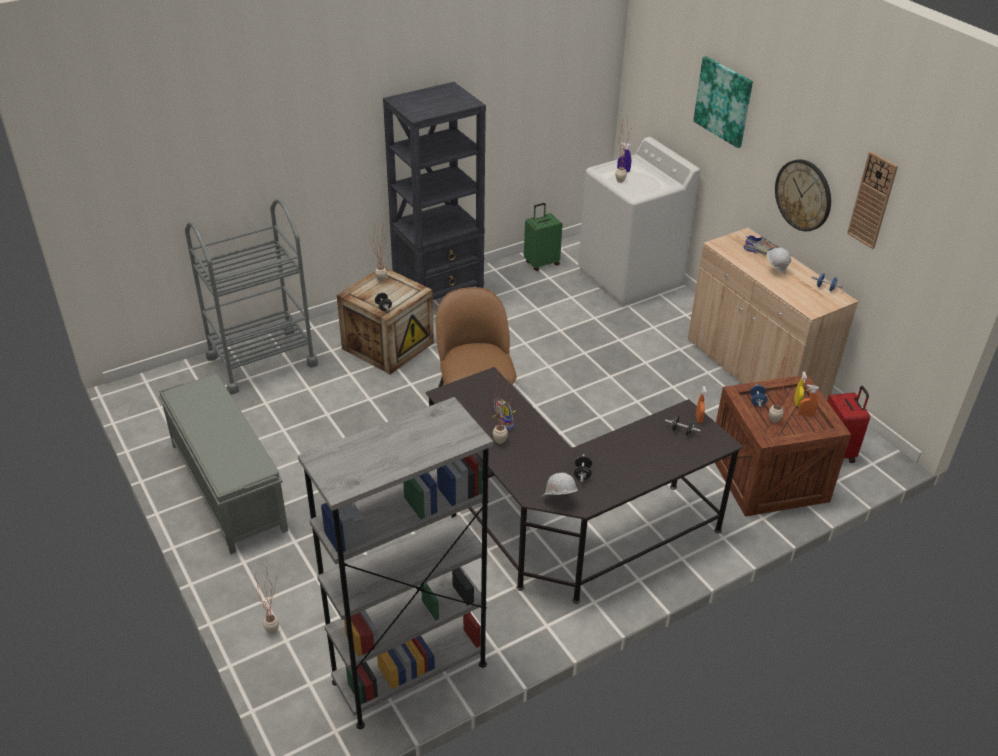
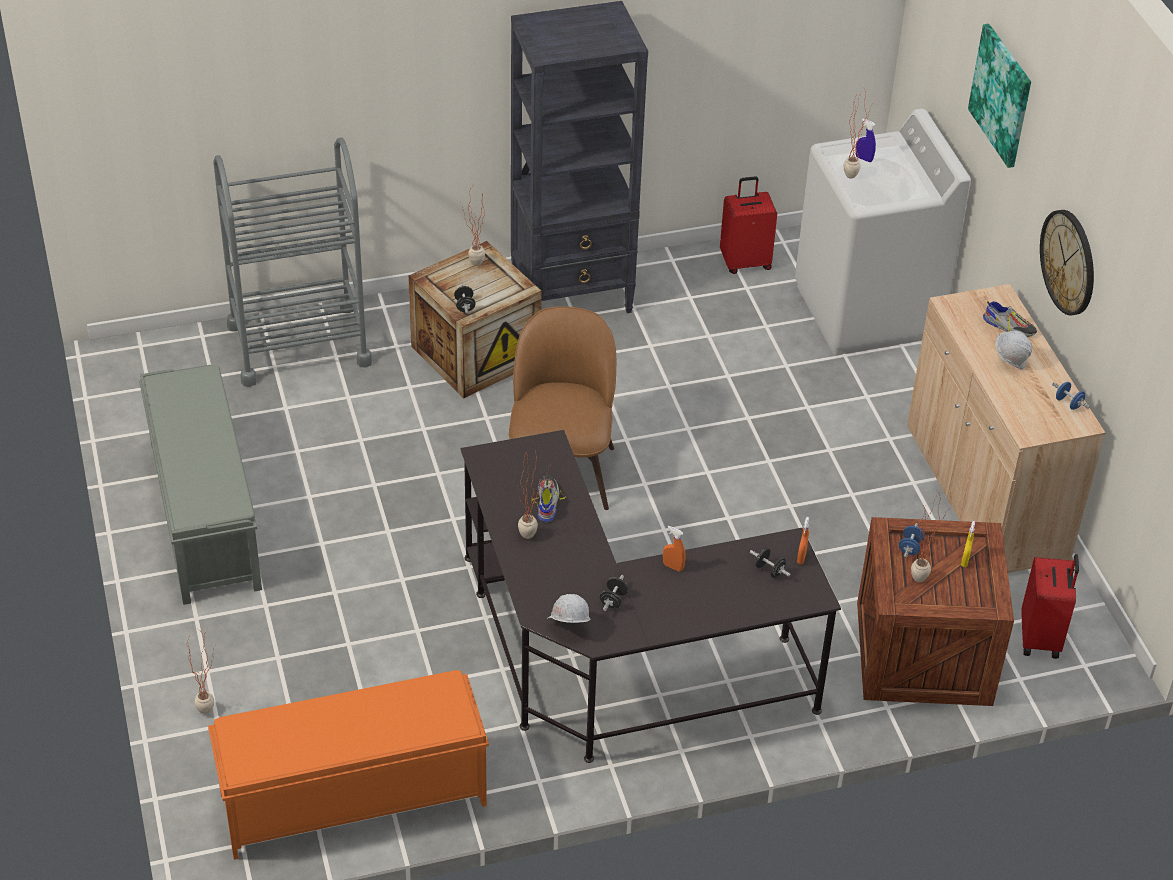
camera: 15 degrees right, 5 degrees up
(410, 673) = (351, 798): grey bookcase -> orange bench
(541, 263) = (745, 262): green suitcase -> red suitcase
(805, 415) = (967, 581): orange spray bottle -> orange spray bottle (673, 567)
(872, 200) = (1130, 299): wall clock -> none

